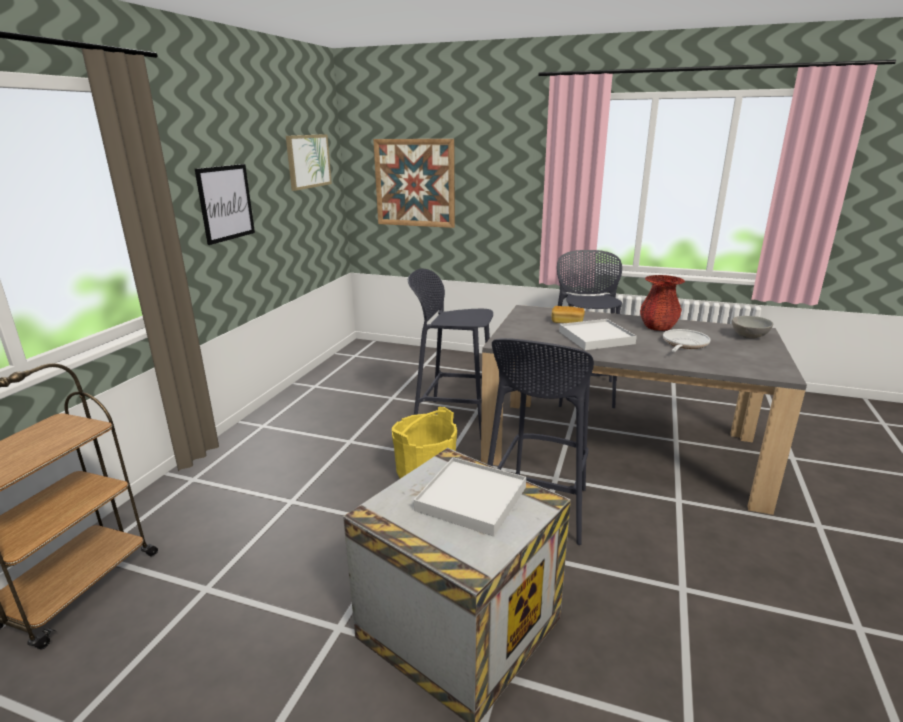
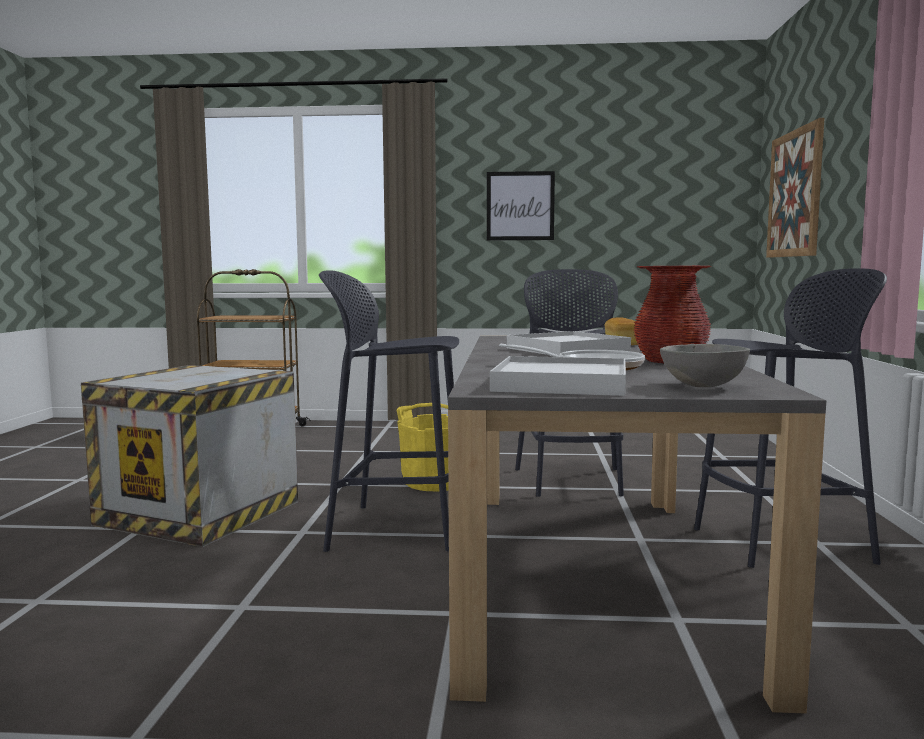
camera: 75 degrees right, 15 degrees down
(308, 161) = (674, 174): picture -> none
(471, 498) = (203, 377): white tray -> white tray (561, 383)

